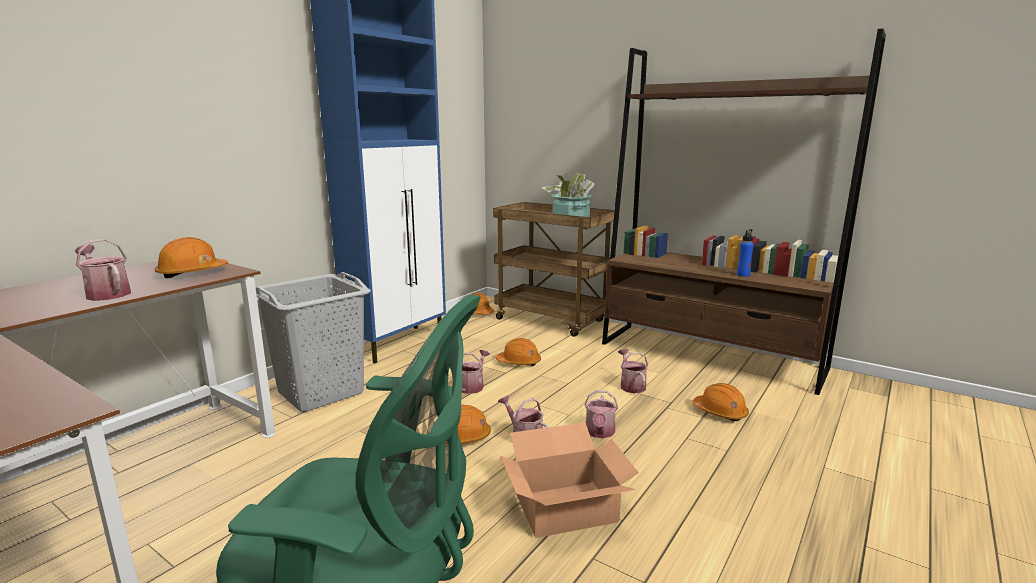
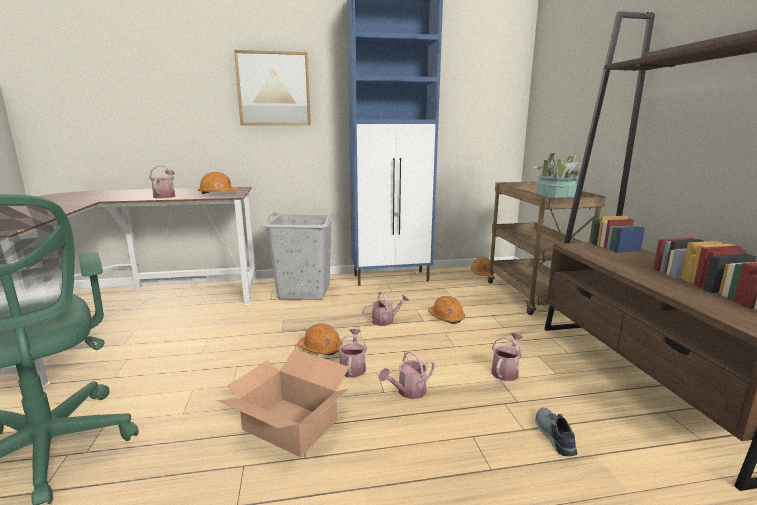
camera: 45 degrees right, 0 degrees up
(214, 97) = (274, 89): none -> picture
(720, 412) = (553, 435): orange hard hat -> shoe
(743, 275) = (680, 290): blue bottle -> none

